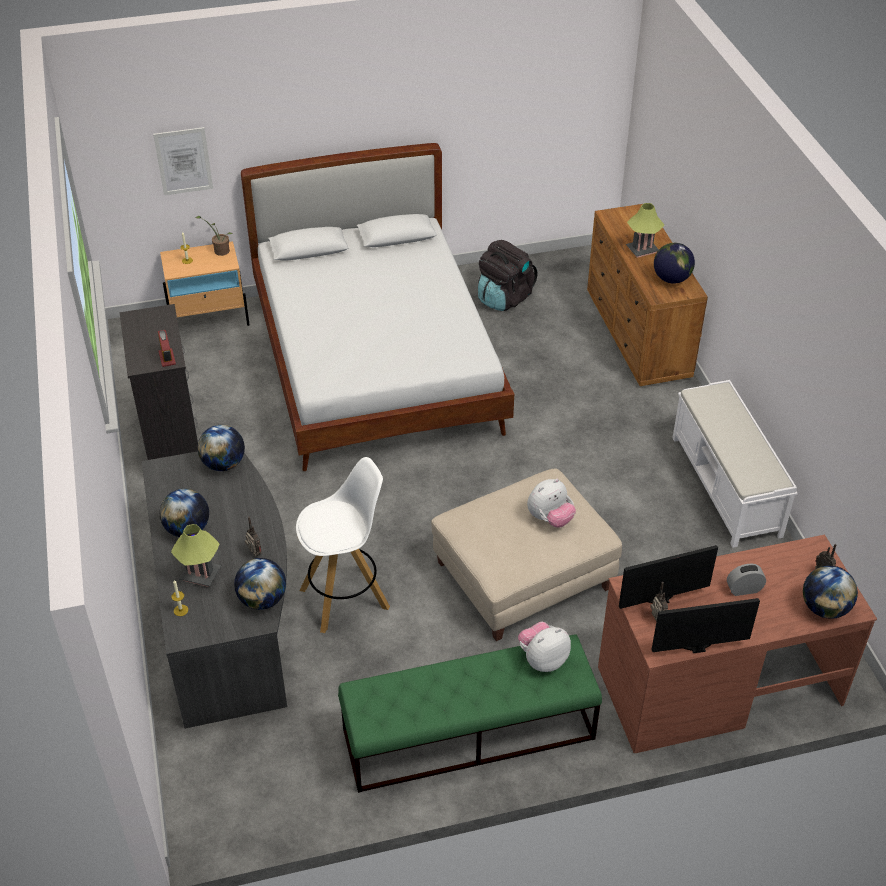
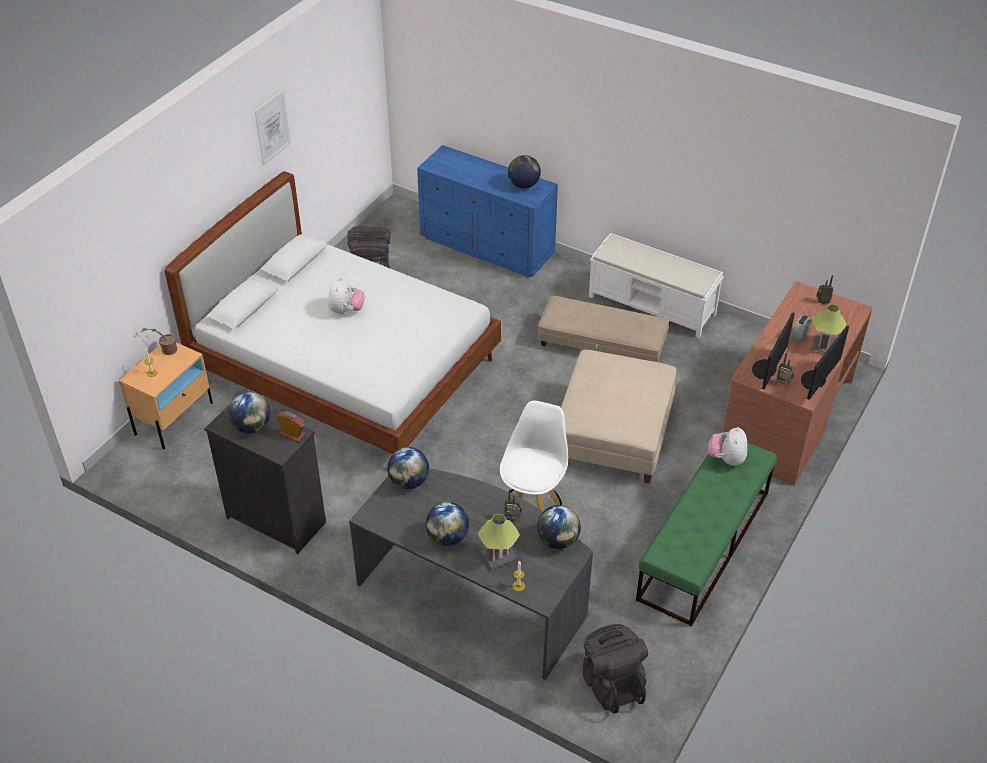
camera: 45 degrees left, 0 degrees up
(183, 161) = (122, 284): picture -> picture (272, 127)
(228, 778) = (611, 683): none -> black backpack
(550, 519) = (624, 380): plush toy -> plush toy (346, 310)
(626, 488) = (602, 343): none -> beige ottoman
(638, 335) = (488, 246): brown dresser -> blue dresser
(642, 250) = (481, 177): table lamp -> table lamp (823, 346)
(824, 608) = (845, 319): globe -> globe (252, 426)

